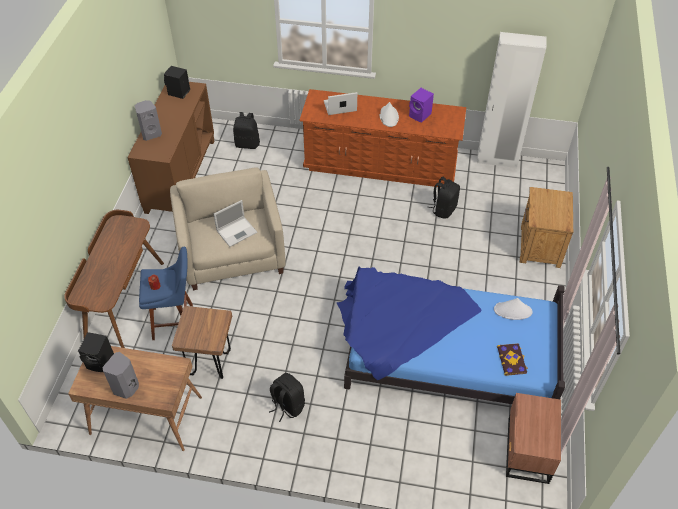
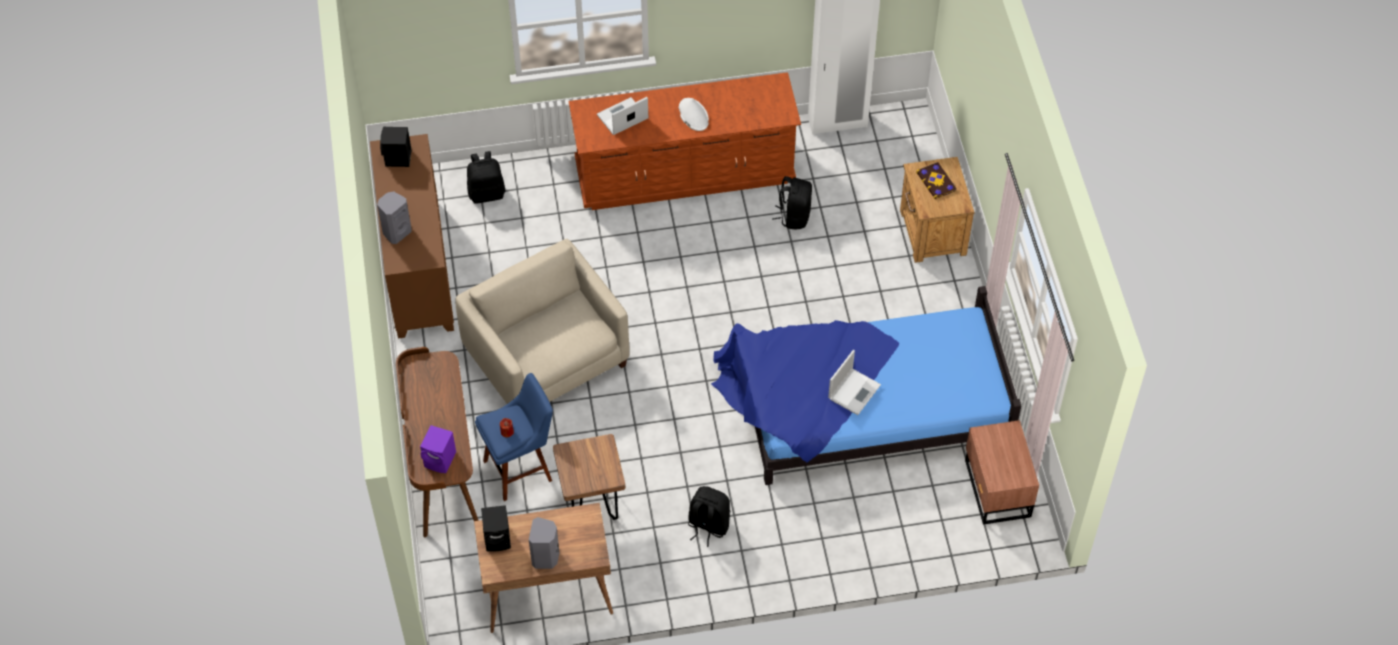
camera: 20 degrees left, 5 degrees up
(237, 231) = (564, 331): laptop -> laptop (854, 391)
(420, 115) = (734, 102): purple speaker -> purple speaker (441, 460)
(512, 360) = (953, 392): book -> book (936, 181)
(513, 311) = (935, 333): white hat -> none

